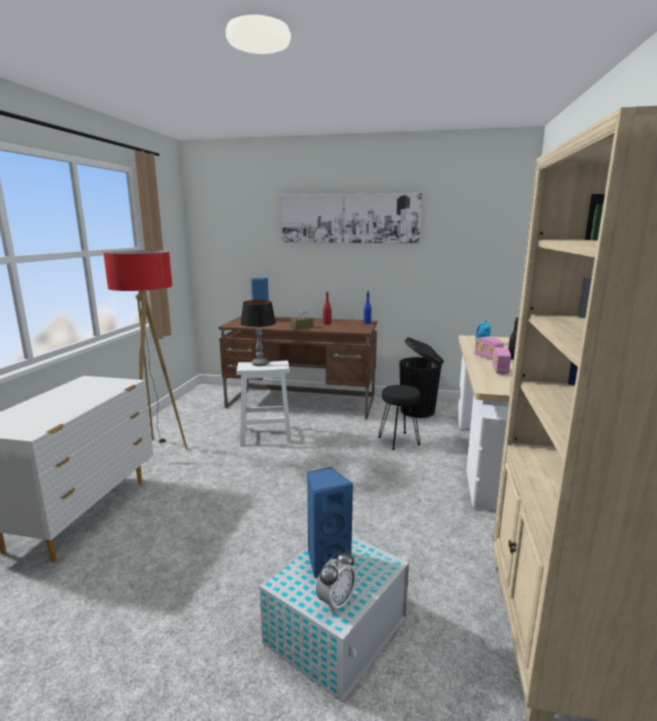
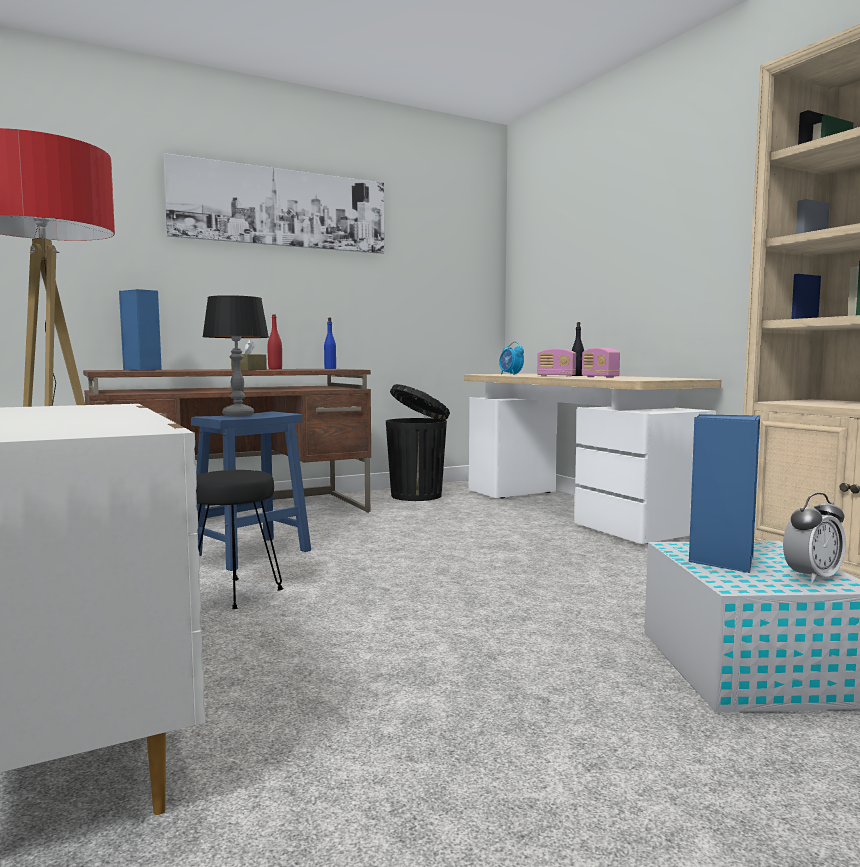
camera: 40 degrees left, 10 degrees down
(265, 435) = (250, 553): white stool -> blue stool
(336, 602) = (812, 577): alarm clock -> alarm clock turned 60 degrees clockwise
(398, 440) = (451, 520): black stool -> black stool (234, 593)

